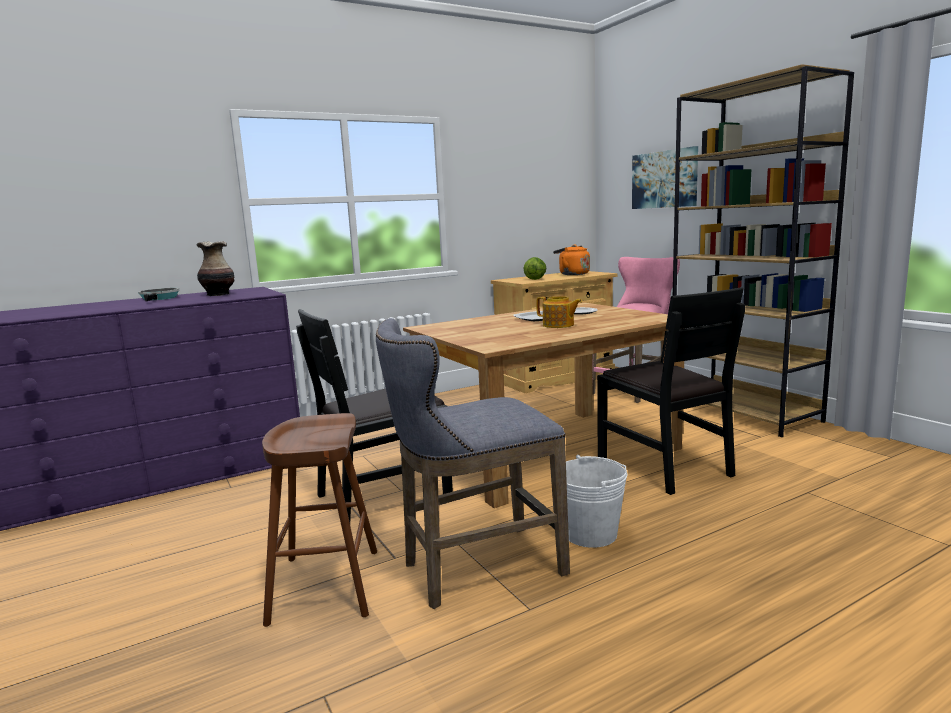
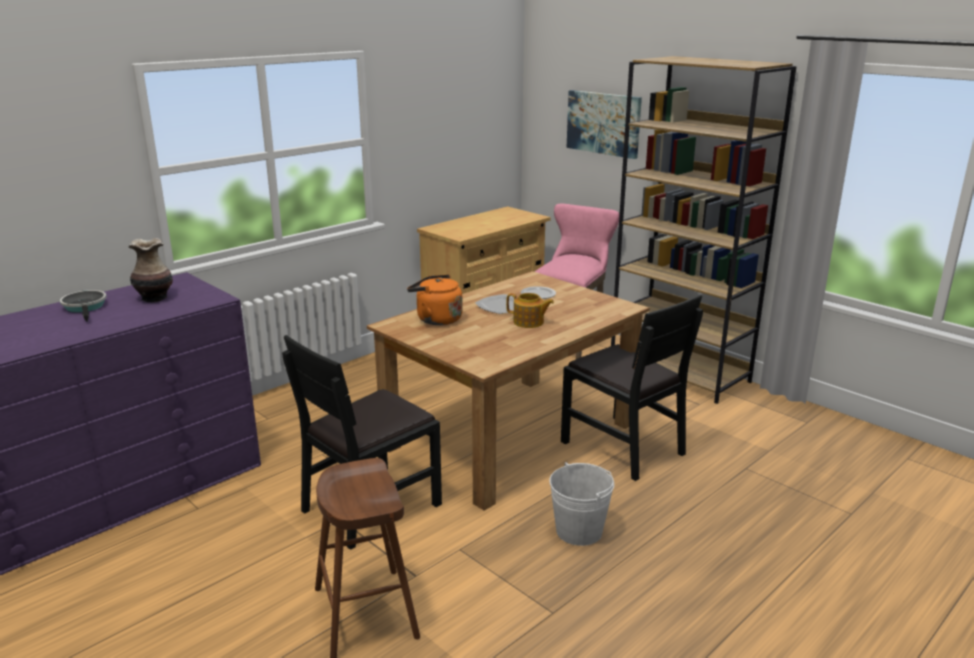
camera: 15 degrees left, 10 degrees up
(474, 569) = (492, 579): grey stool -> none
(535, 279) = (468, 229): lettuce -> none
(572, 274) = (502, 217): orange kettle -> orange kettle (436, 319)

